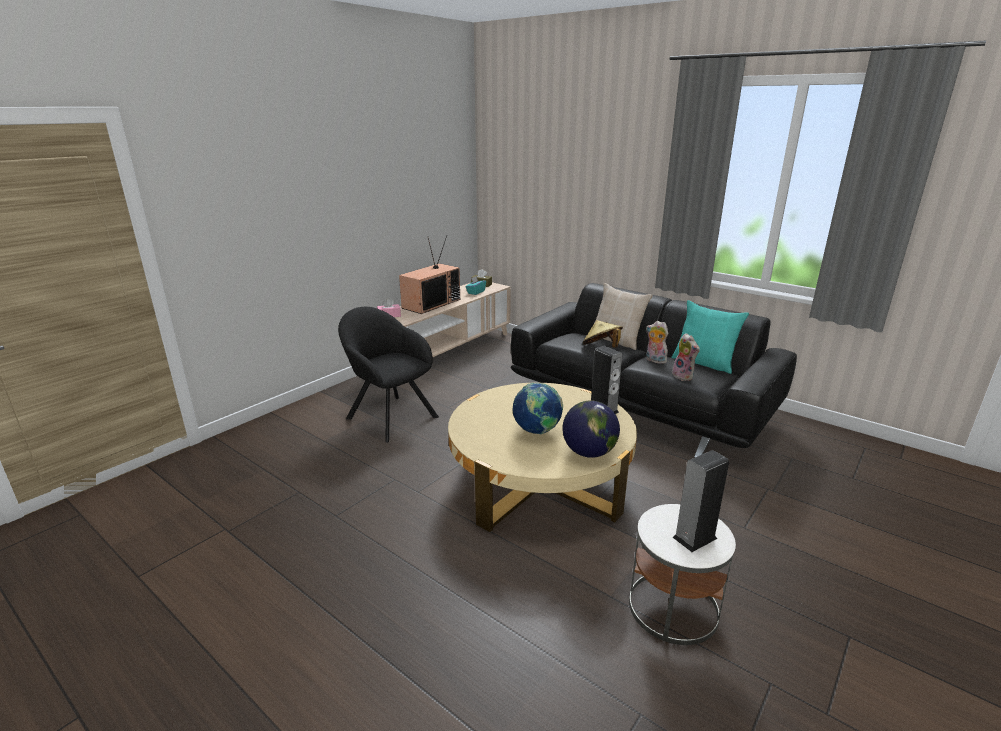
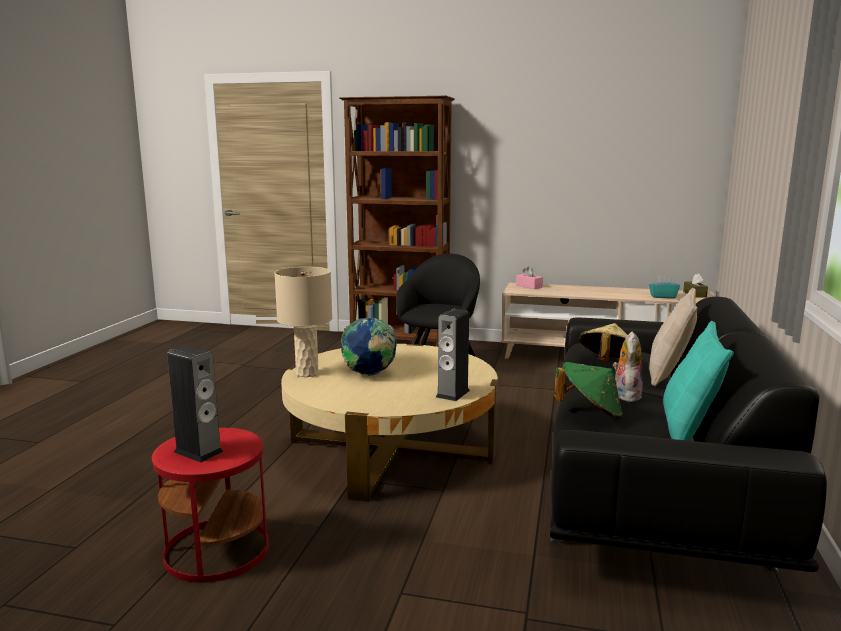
camera: 65 degrees right, 10 degrees down
(294, 416) = (400, 342): none -> brown bookcase
(431, 303) = (590, 290): television -> none
(511, 459) = (307, 373): none -> beige table lamp
(589, 452) = (346, 398): globe -> none
(673, 608) = (216, 551): white side table -> red side table
(684, 376) = (590, 412): plush toy -> green hat

